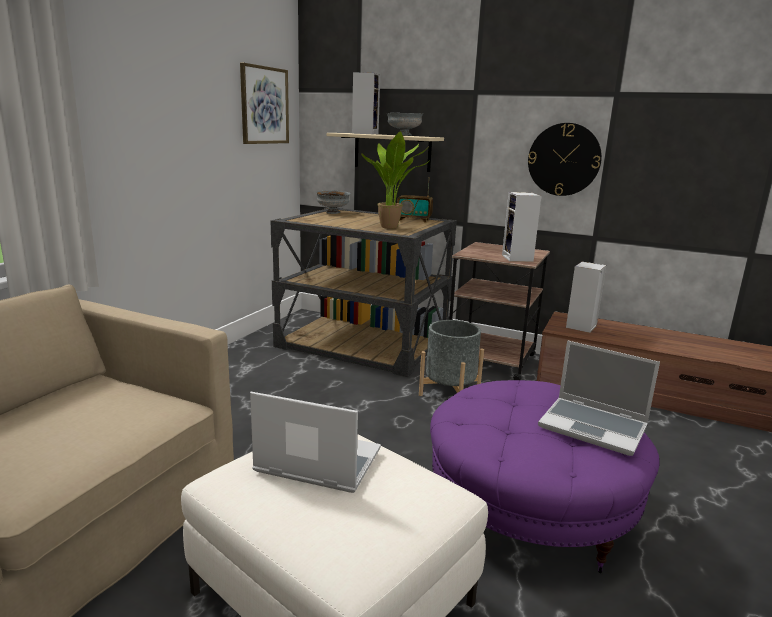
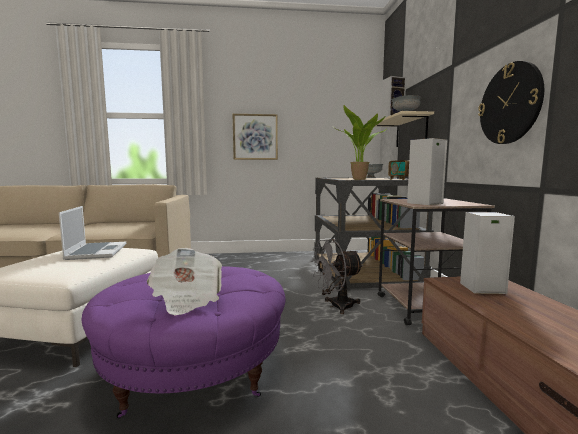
camera: 60 degrees right, 10 degrees down
(264, 105) = (343, 114): picture -> picture (255, 137)
(449, 393) = (336, 306): grey planter -> grey fan
(594, 427) = (187, 298): laptop -> newspaper

